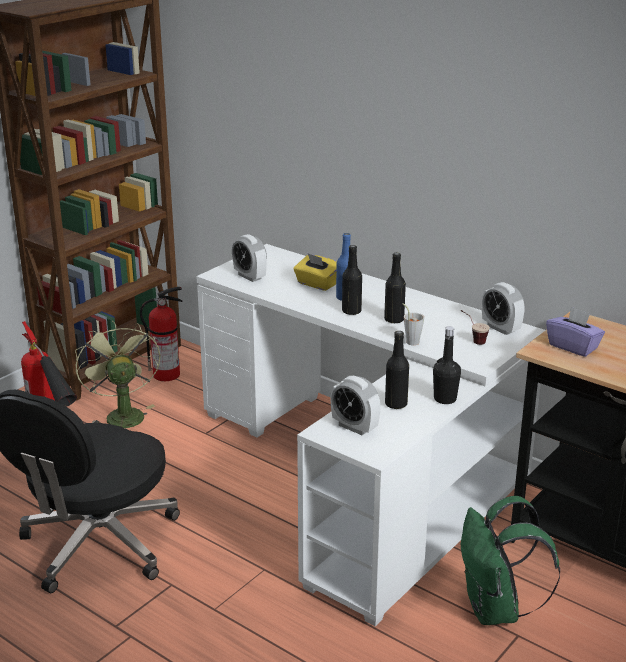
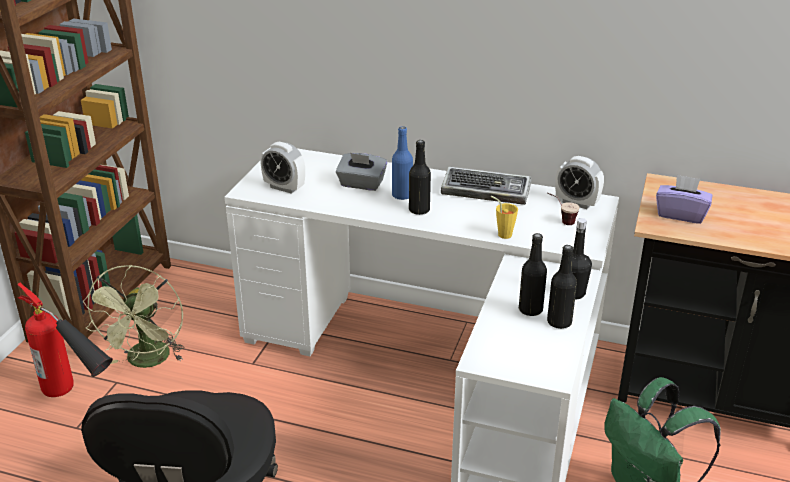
camera: 20 degrees left, 5 degrees up
(121, 414) = (147, 362): green fan -> green fan turned 135 degrees counterclockwise
(167, 374) = (174, 302): fire extinguisher -> none
(317, 284) = (361, 184): yellow tissue box -> grey tissue box
(354, 427) = (508, 347): alarm clock -> none
(394, 320) = (468, 212): black bottle -> black bottle (559, 322)
(411, 341) = (502, 233): grey cup -> yellow cup
(424, 306) = (487, 191): none -> keyboard

